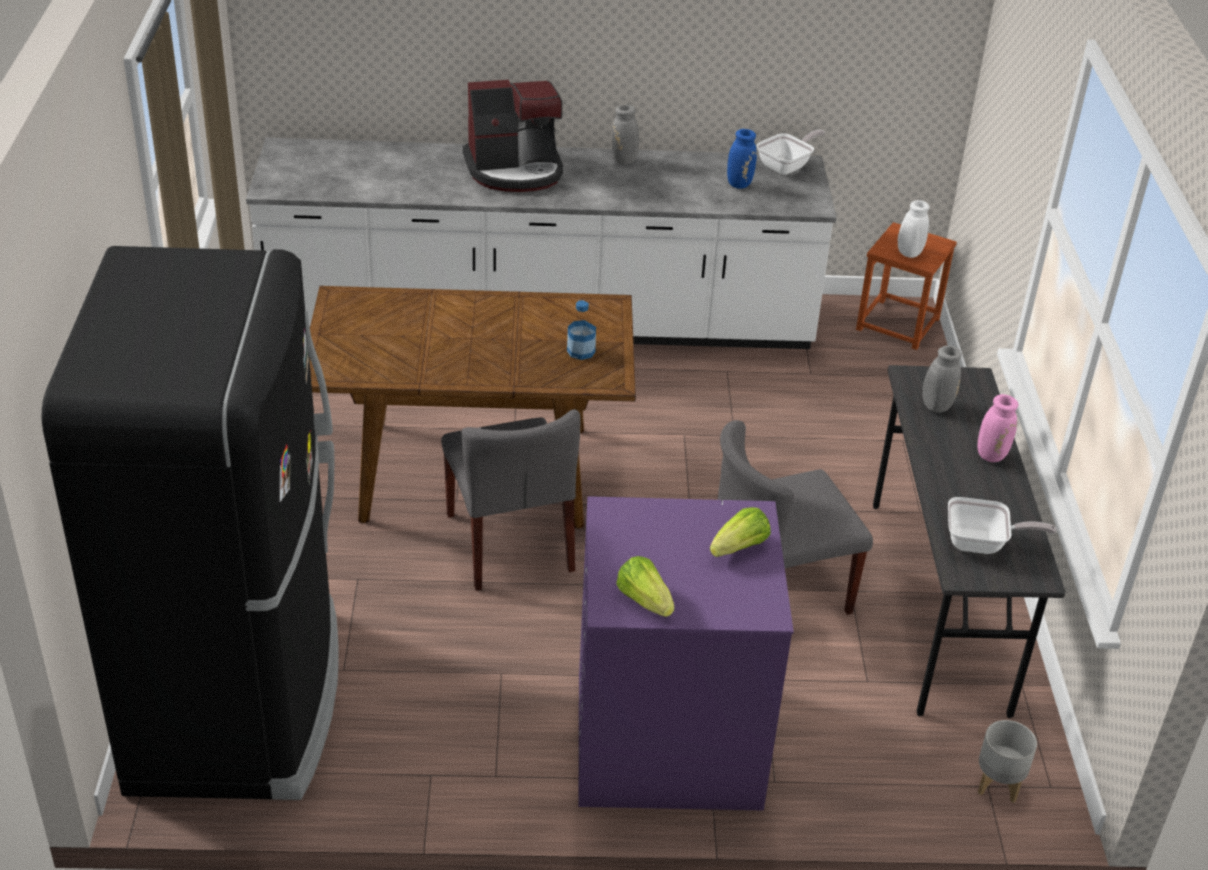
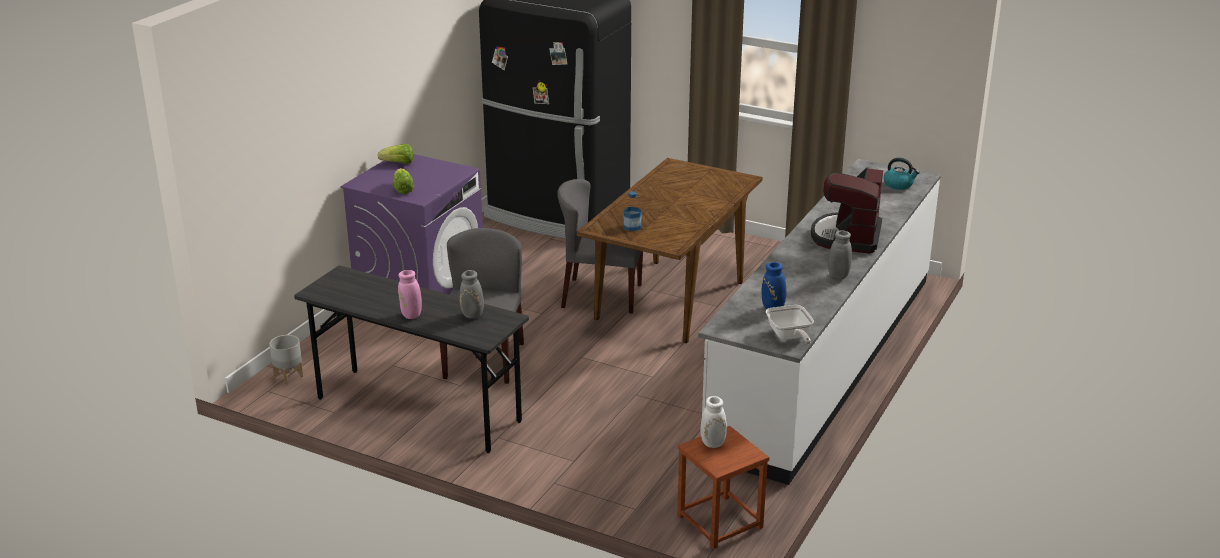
camera: 120 degrees right, 10 degrees down
(324, 158) = (899, 184): none -> kettle
(982, 544) = (353, 286): frying pan -> none

